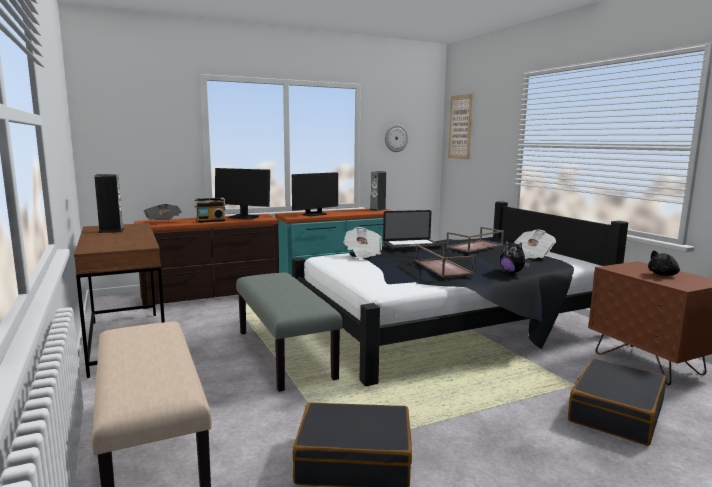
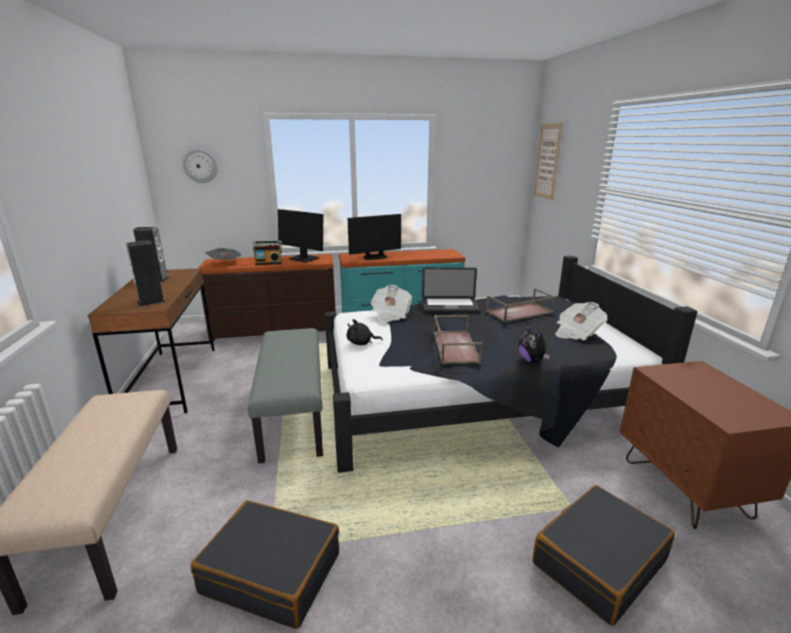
camera: 15 degrees right, 10 degrees up
(378, 209) = (446, 252): speaker -> speaker (151, 301)
(396, 138) = (475, 173): wall clock -> wall clock (200, 166)
(664, 275) = (718, 393): black plush toy -> black plush toy (361, 343)

